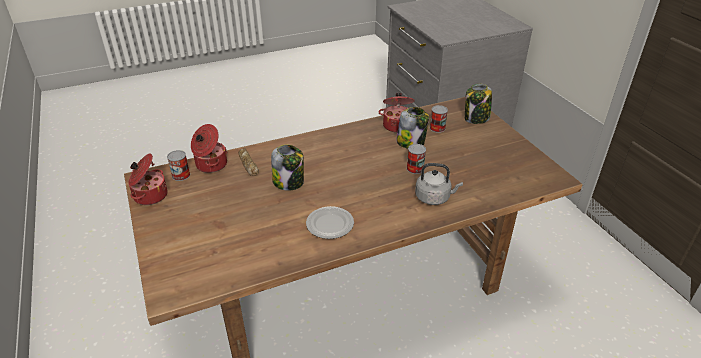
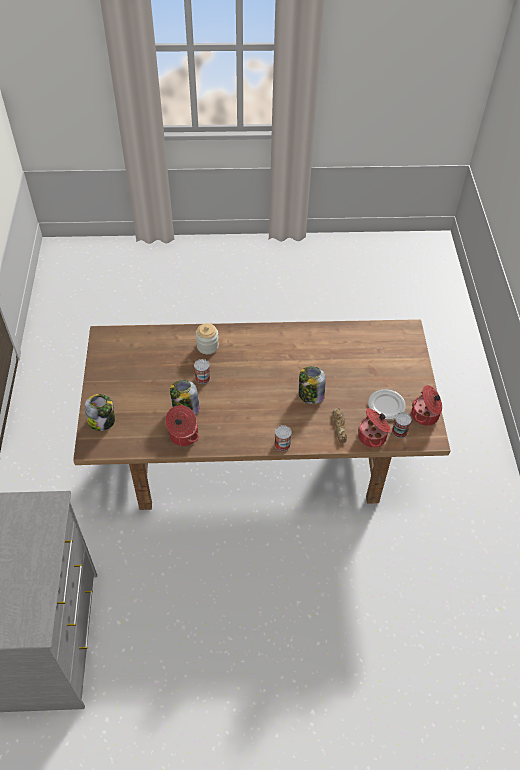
camera: 160 degrees left, 15 degrees up
(330, 224) = (293, 347): plate -> plate (386, 406)
(434, 198) = (207, 346): grey kettle -> jar
(437, 128) = (148, 419): can -> can (282, 444)

